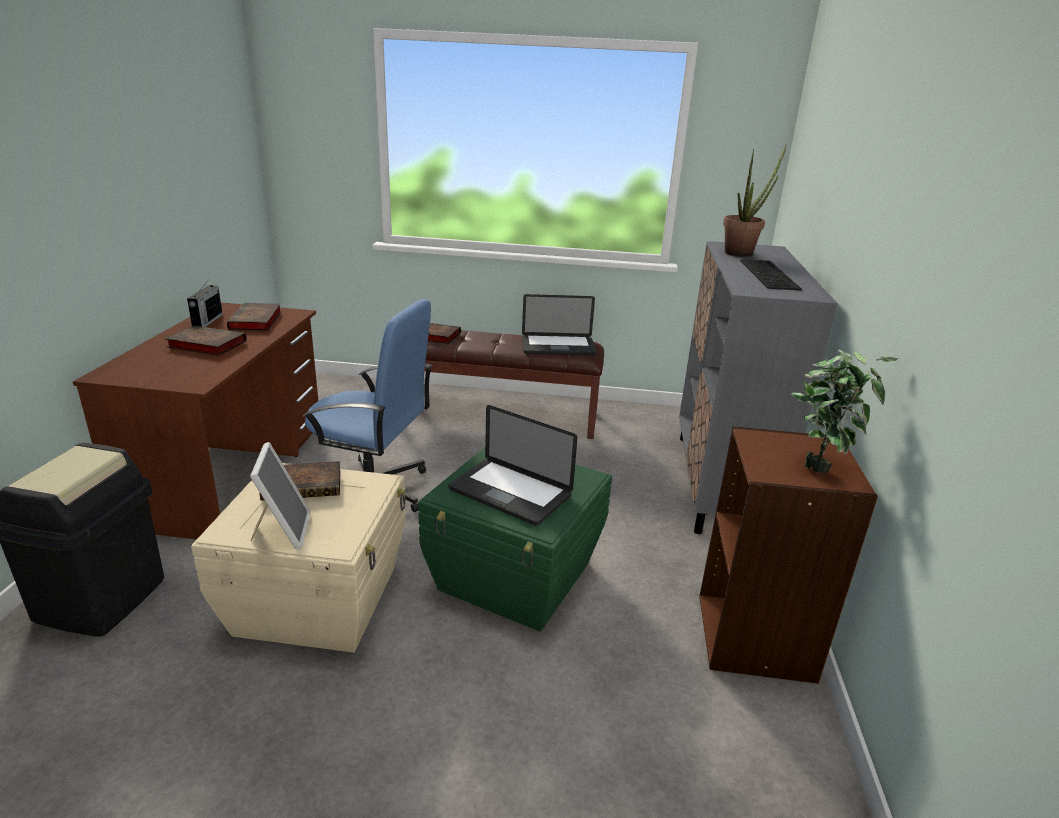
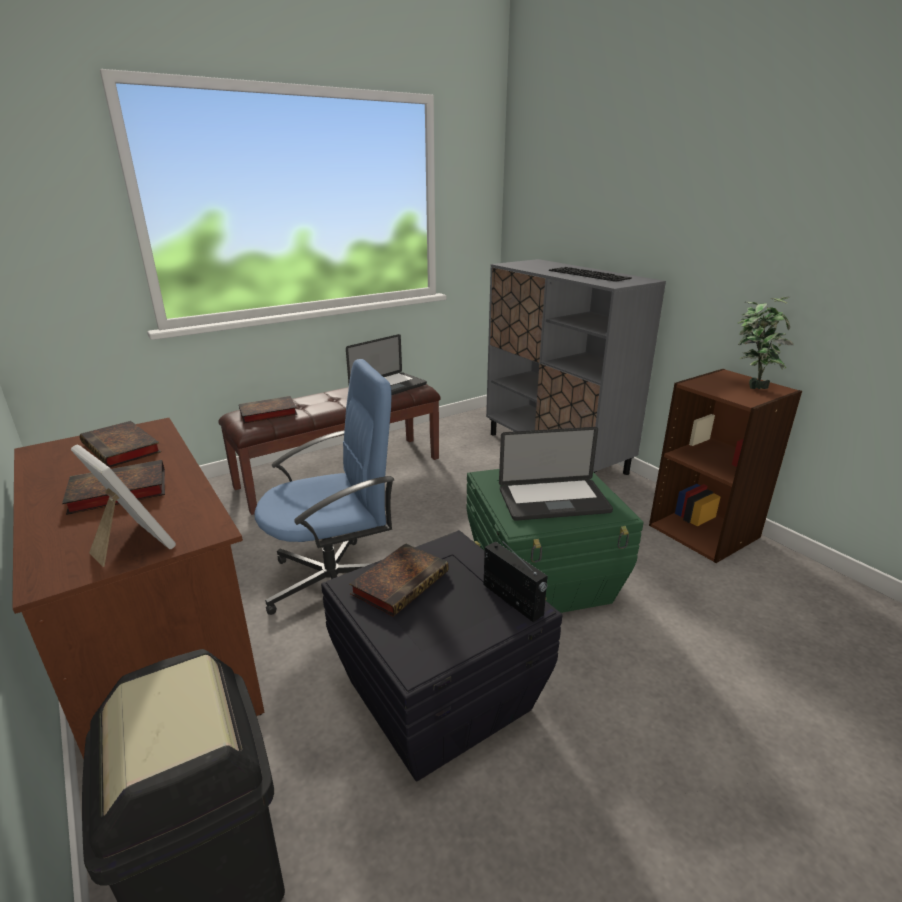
camera: 40 degrees left, 0 degrees up
(207, 322) = (56, 471): radio -> radio (513, 600)
(282, 531) = (463, 627): picture frame -> picture frame (131, 545)
(319, 599) = (439, 693): beige storage box -> black storage box
(742, 252) = (533, 266): potted plant -> none

